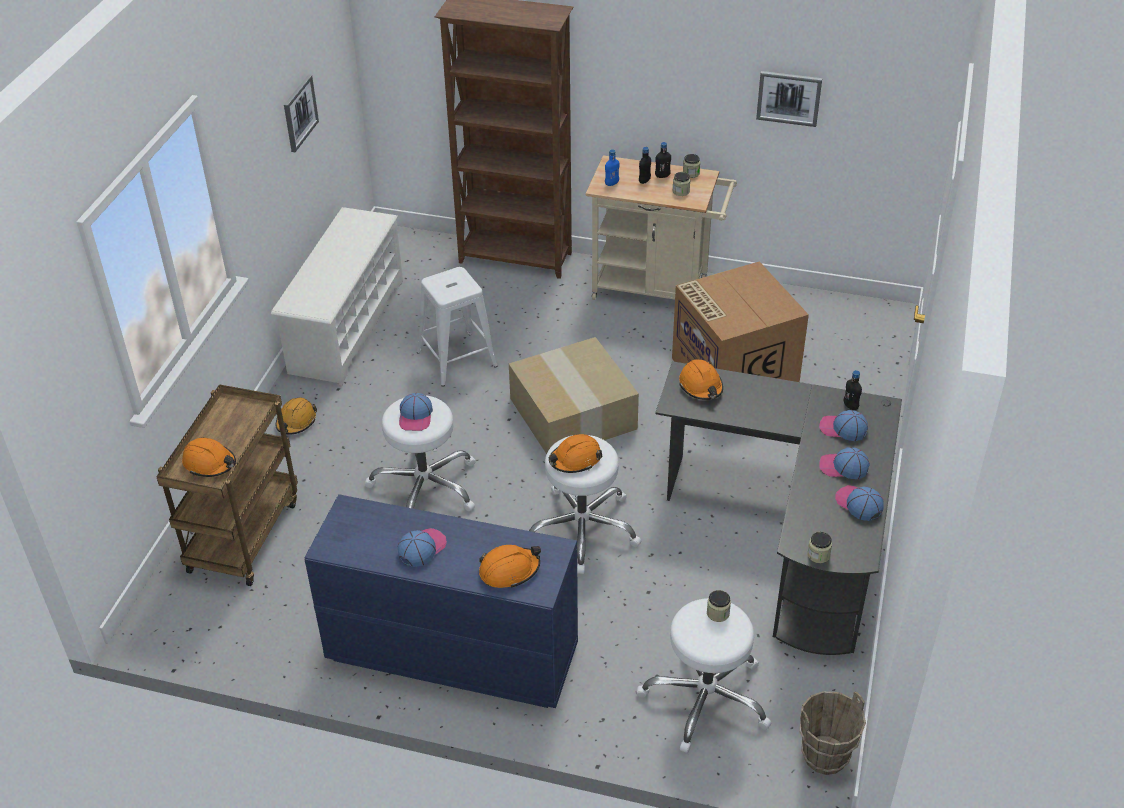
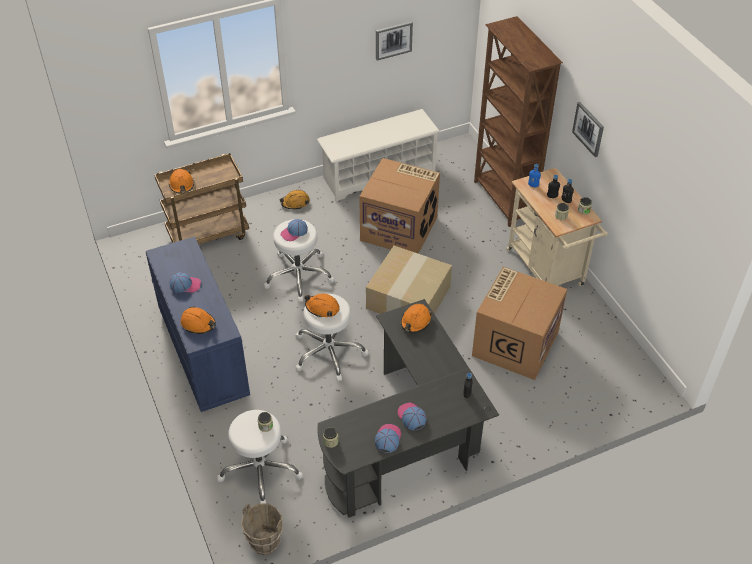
camera: 50 degrees right, 5 degrees up
(457, 359) = (400, 228): white stool -> cardboard box
(789, 98) = (645, 199): picture -> picture (588, 129)
(843, 429) = (443, 400): cap -> none

